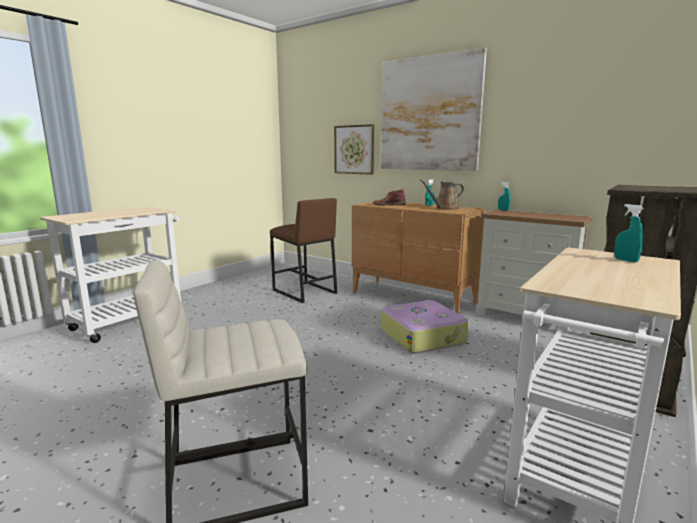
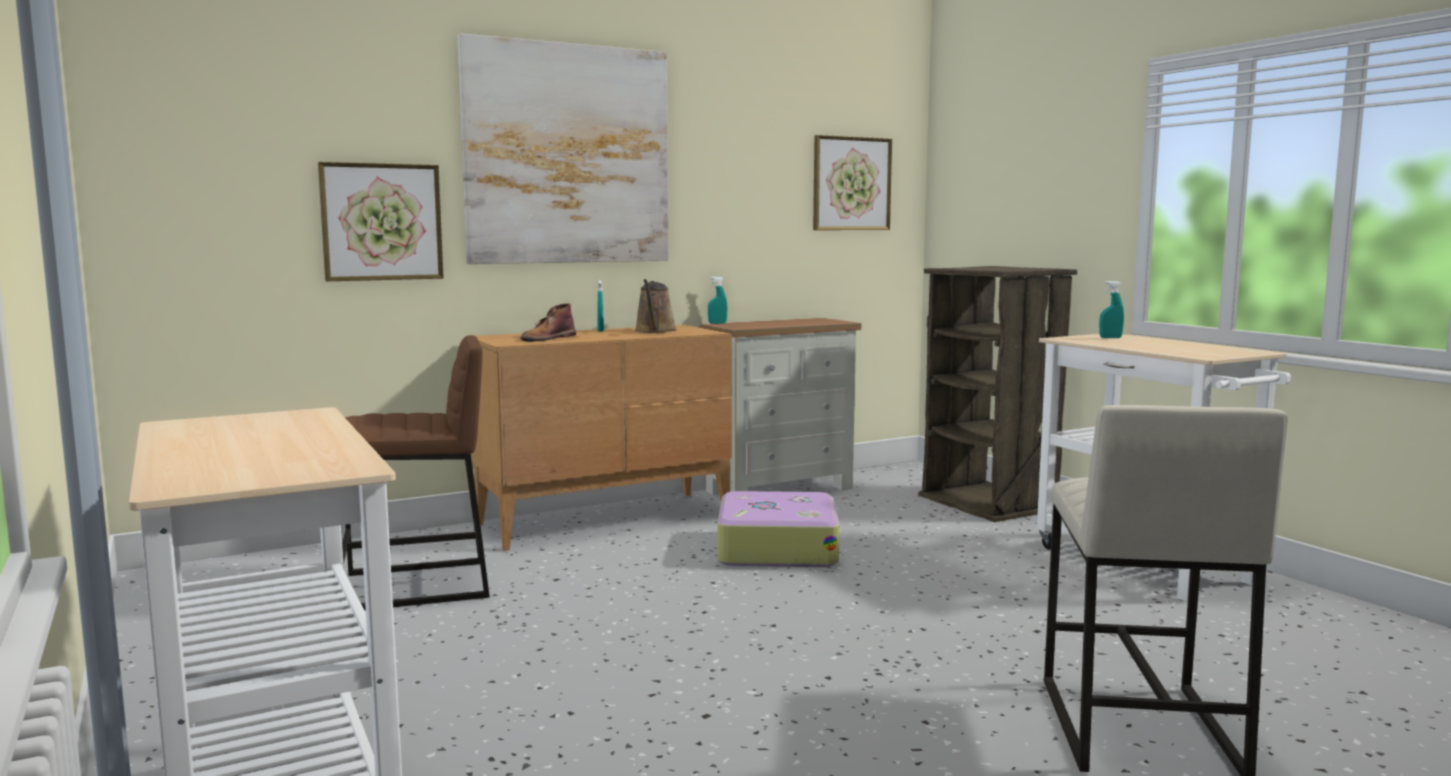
camera: 65 degrees left, 5 degrees down
(635, 118) = (851, 184): none -> picture

